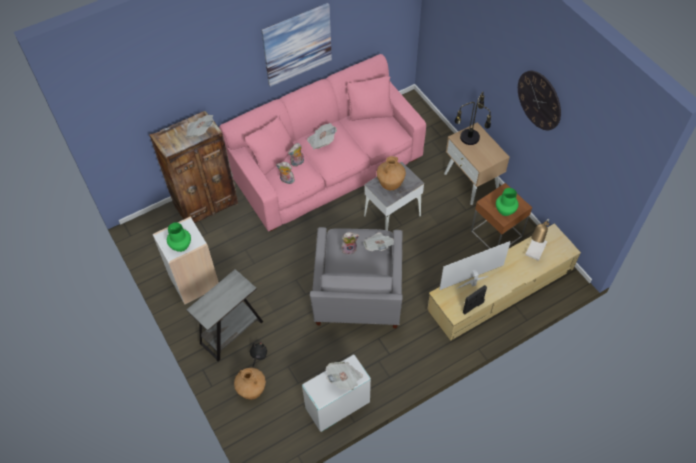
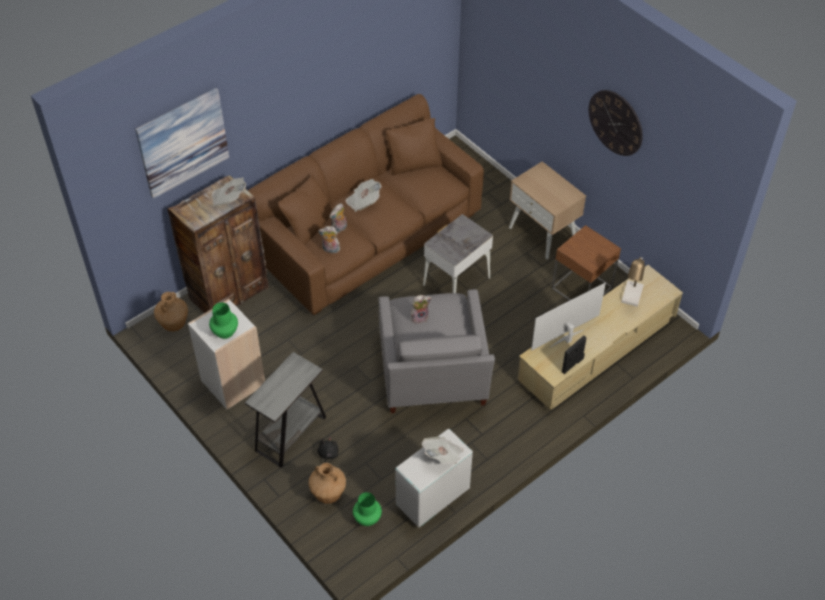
camera: 10 degrees left, 5 degrees down
(297, 44) = (327, 89): picture -> picture (183, 142)
(327, 169) = (369, 237): pink sofa -> brown sofa
(378, 246) = (452, 310): newspaper -> none
(390, 184) = (454, 241): brown vase -> brown vase (174, 324)
(470, 138) = (537, 179): table lamp -> none
(505, 210) = (591, 255): green vase -> green vase (367, 518)

